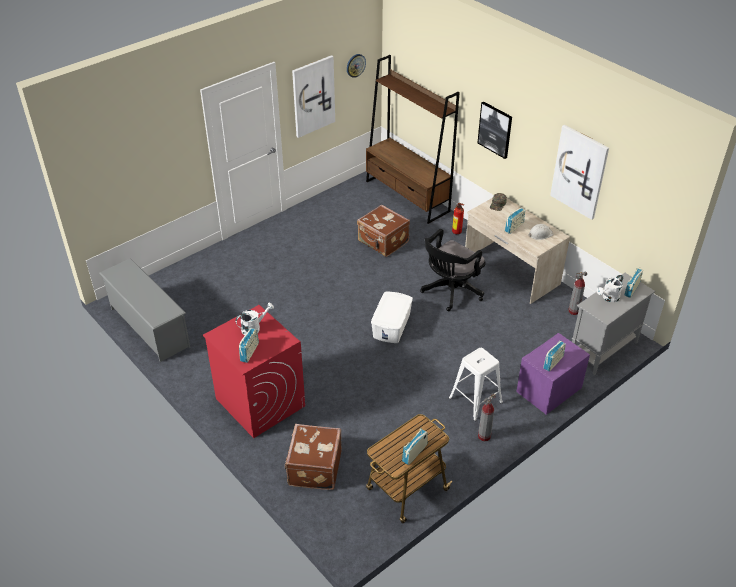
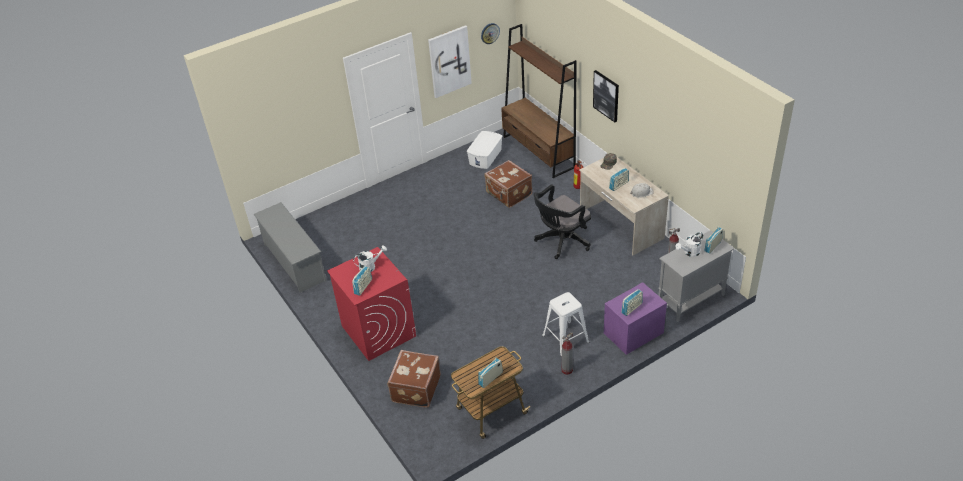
camera: 10 degrees right, 0 degrees up
(392, 325) = (503, 270): white storage box -> white storage box (485, 157)
(579, 171) = (673, 137): picture -> none

